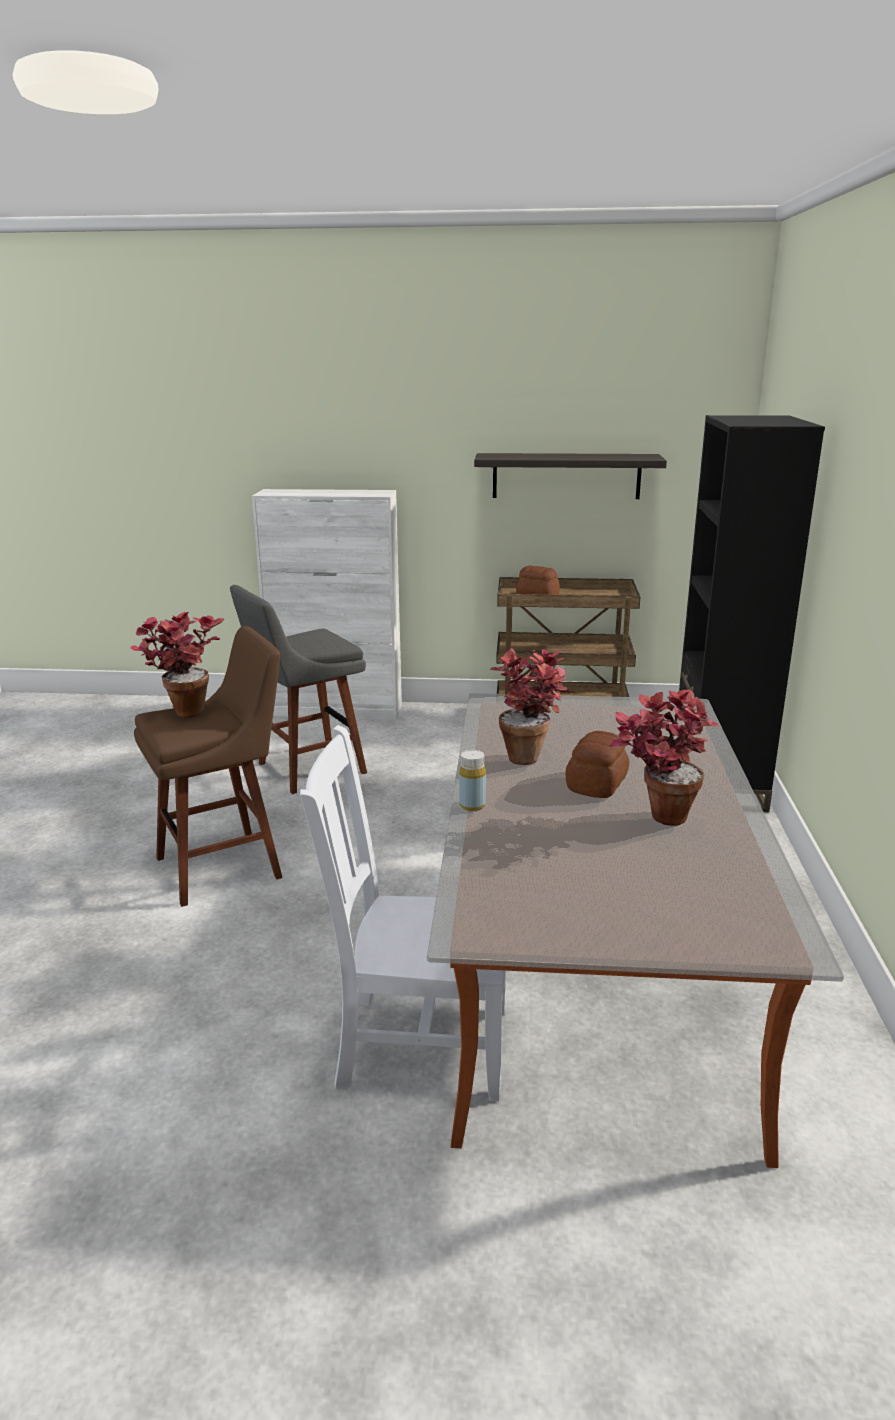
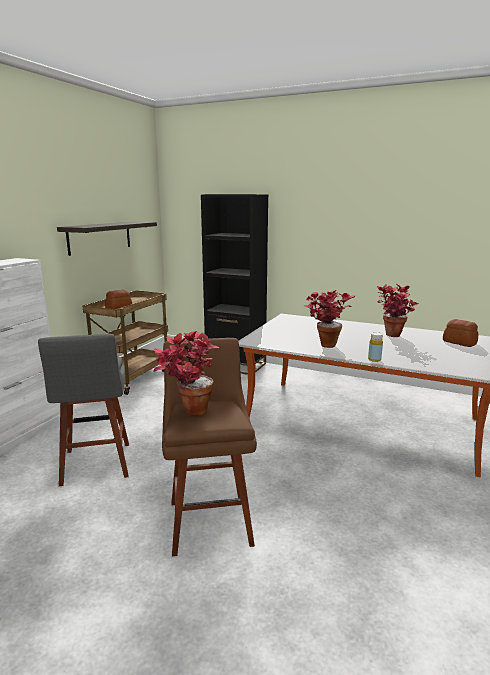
camera: 70 degrees left, 5 degrees down
(417, 1045) = (414, 474): white chair -> none
(598, 784) = (359, 339): bread -> bread (459, 342)

